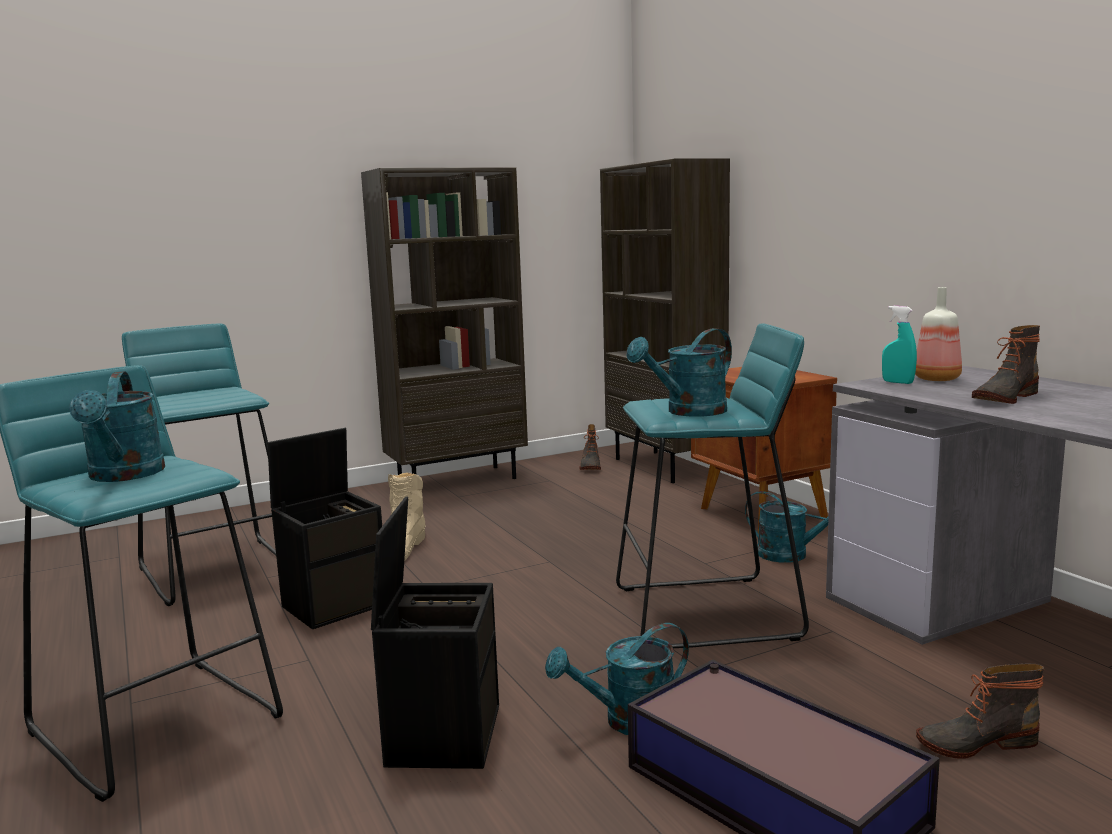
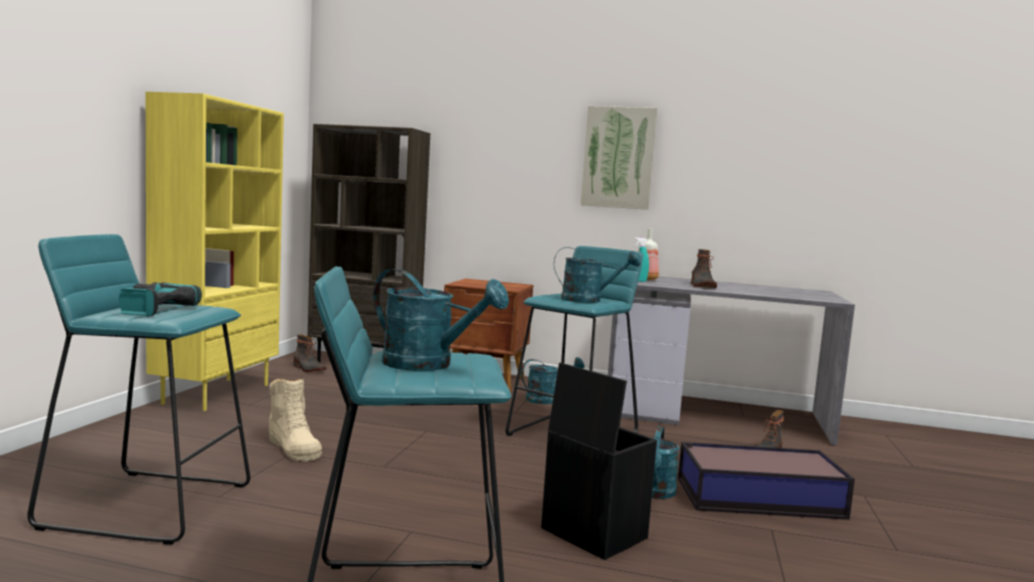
camera: 50 degrees left, 5 degrees down
(196, 394) = (150, 309): none -> power drill
(336, 604) = (338, 495): black storage box -> none
(457, 480) = (216, 393): brown bookcase -> yellow bookcase
(688, 412) = (589, 300): turquoise watering can -> turquoise watering can turned 90 degrees counterclockwise
(956, 159) = (618, 158): none -> picture

